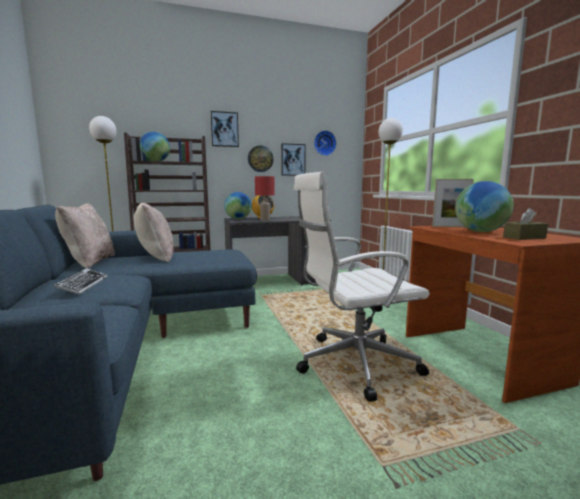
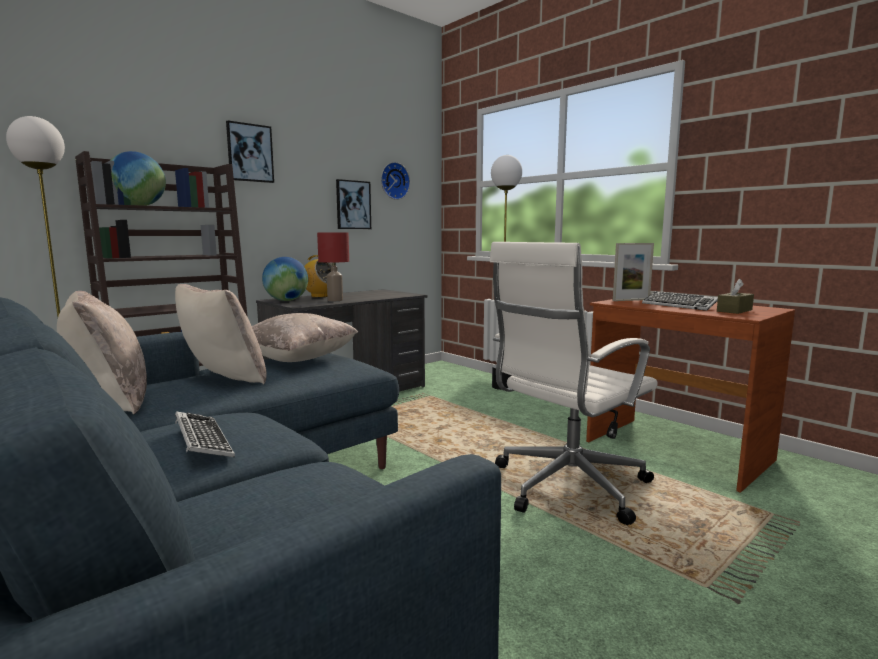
camera: 25 degrees left, 0 degrees up
(210, 252) = (298, 360): none -> beige pillow
(260, 159) = (306, 202): wall clock -> none
(481, 232) = (679, 305): globe -> keyboard

